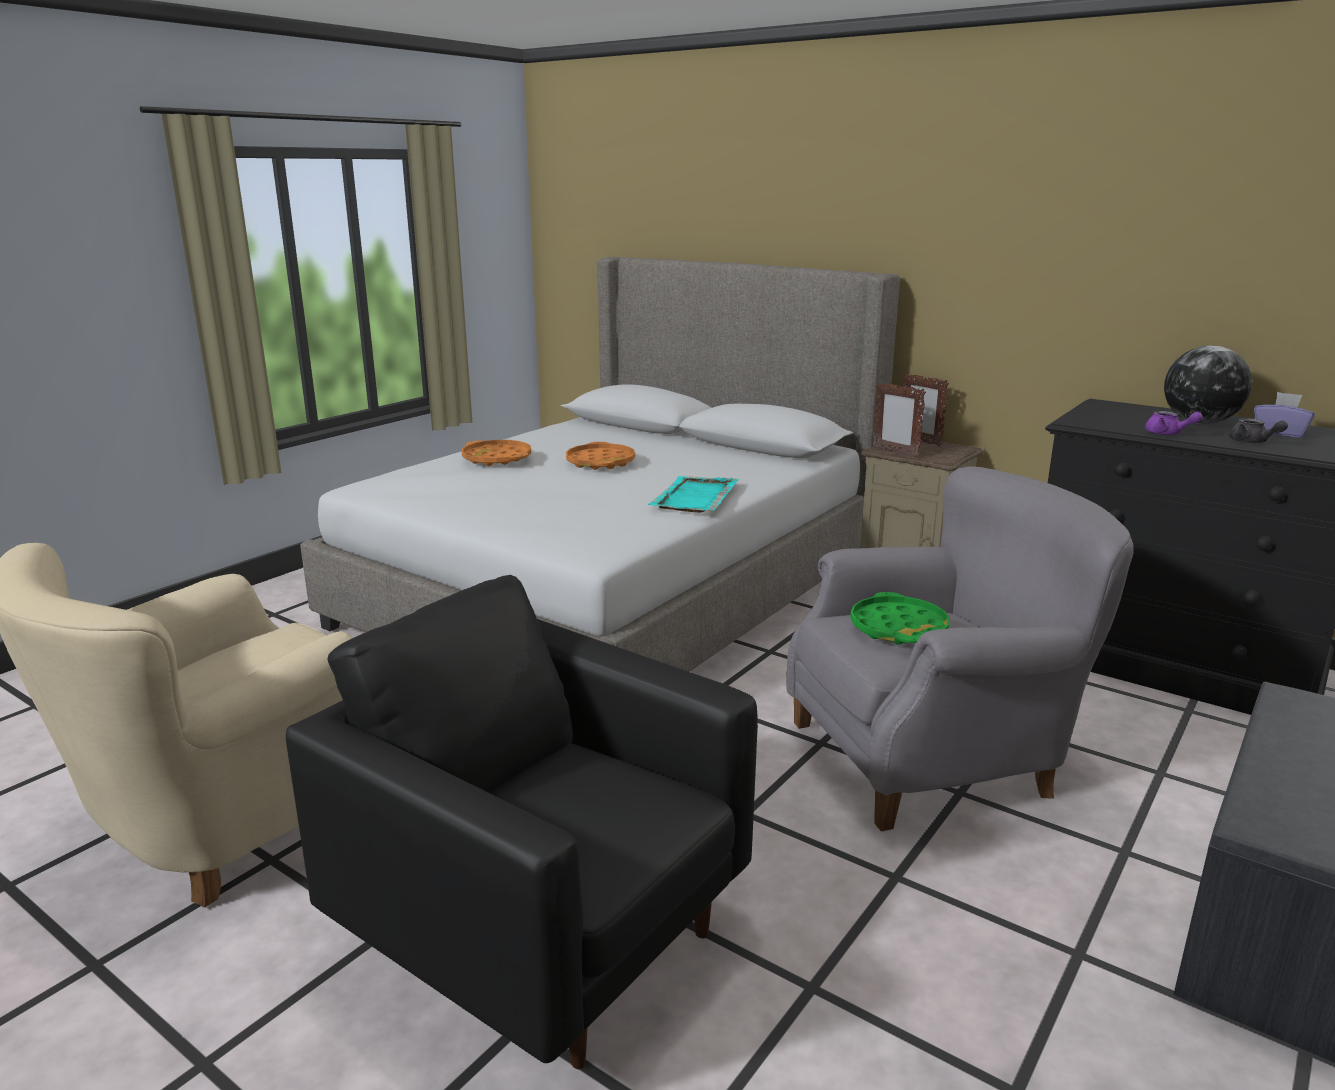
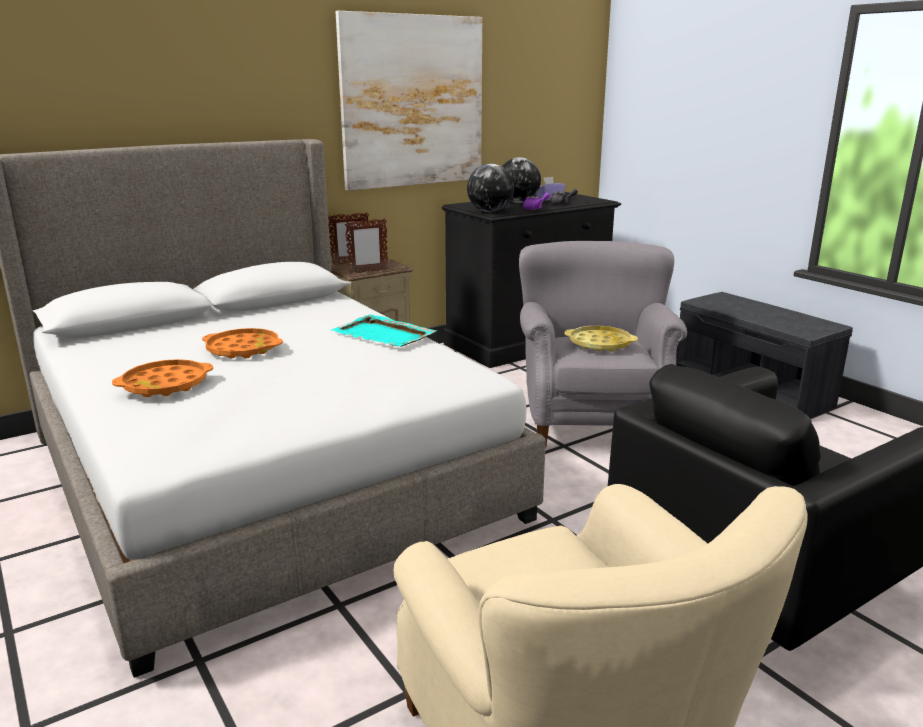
camera: 70 degrees left, 0 degrees up
(898, 628) = (600, 344): green tray -> yellow tray
(1065, 237) = (413, 102): none -> picture
(1086, 419) = (490, 211): none -> globe

